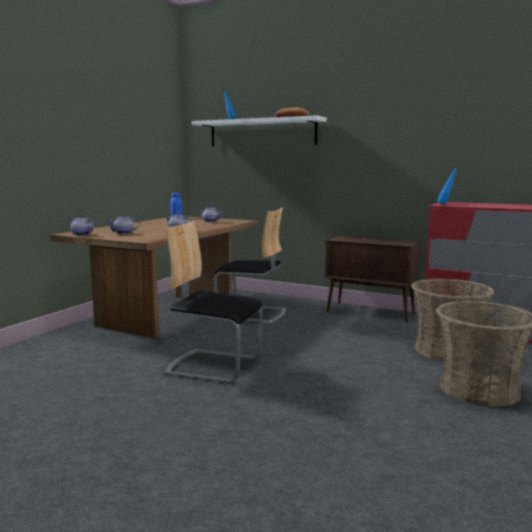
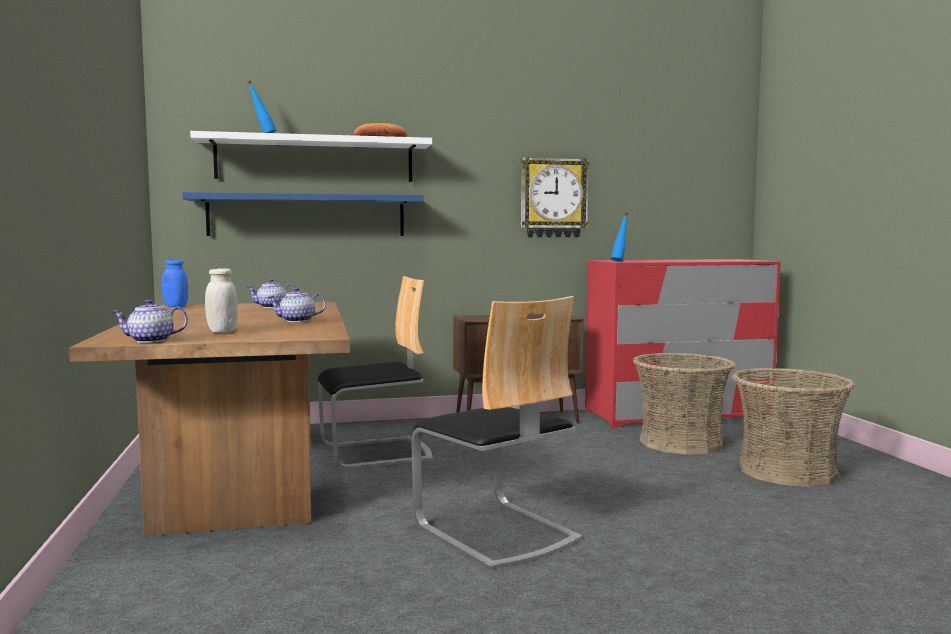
camera: 40 degrees left, 5 degrees down
(123, 233) = (222, 331): teapot -> white jar
(214, 366) = (495, 532): chair -> chair turned 105 degrees counterclockwise
(257, 167) = (307, 215): none -> blue shelf
(416, 153) = (553, 198): none -> wall clock

